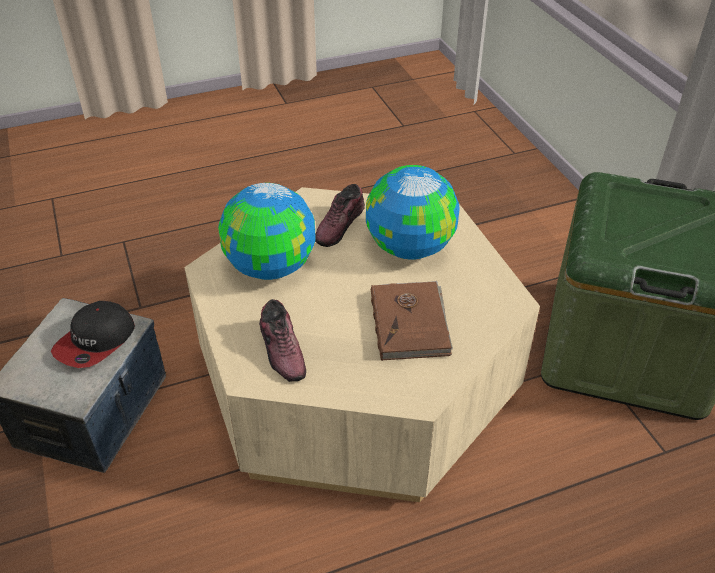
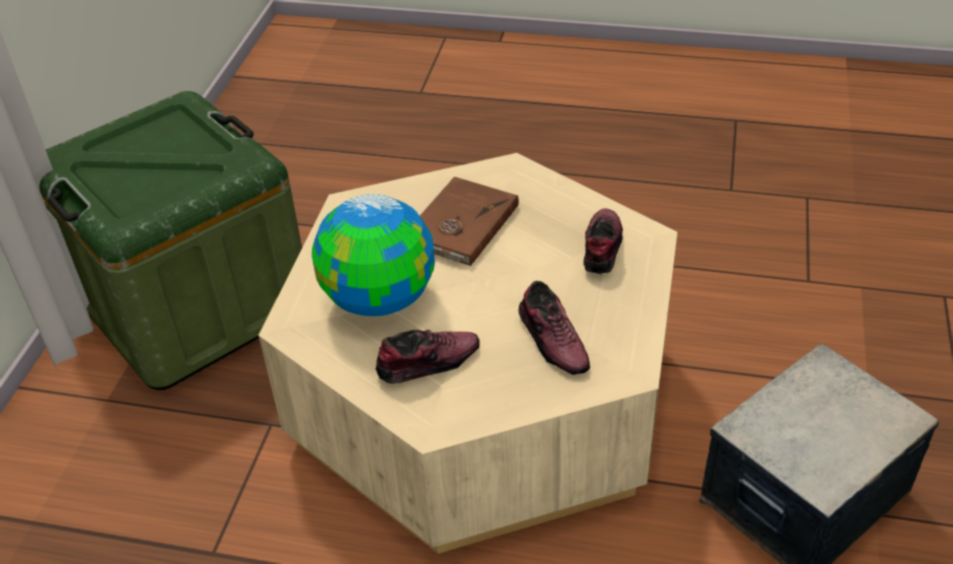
camera: 145 degrees left, 0 degrees up
(96, 341) = (791, 425): cap -> none
(271, 267) = (553, 341): globe -> shoe

